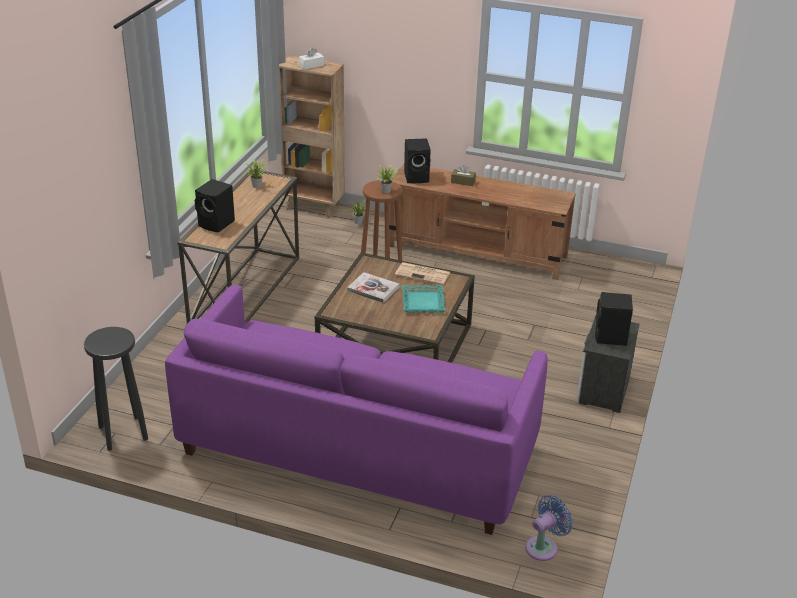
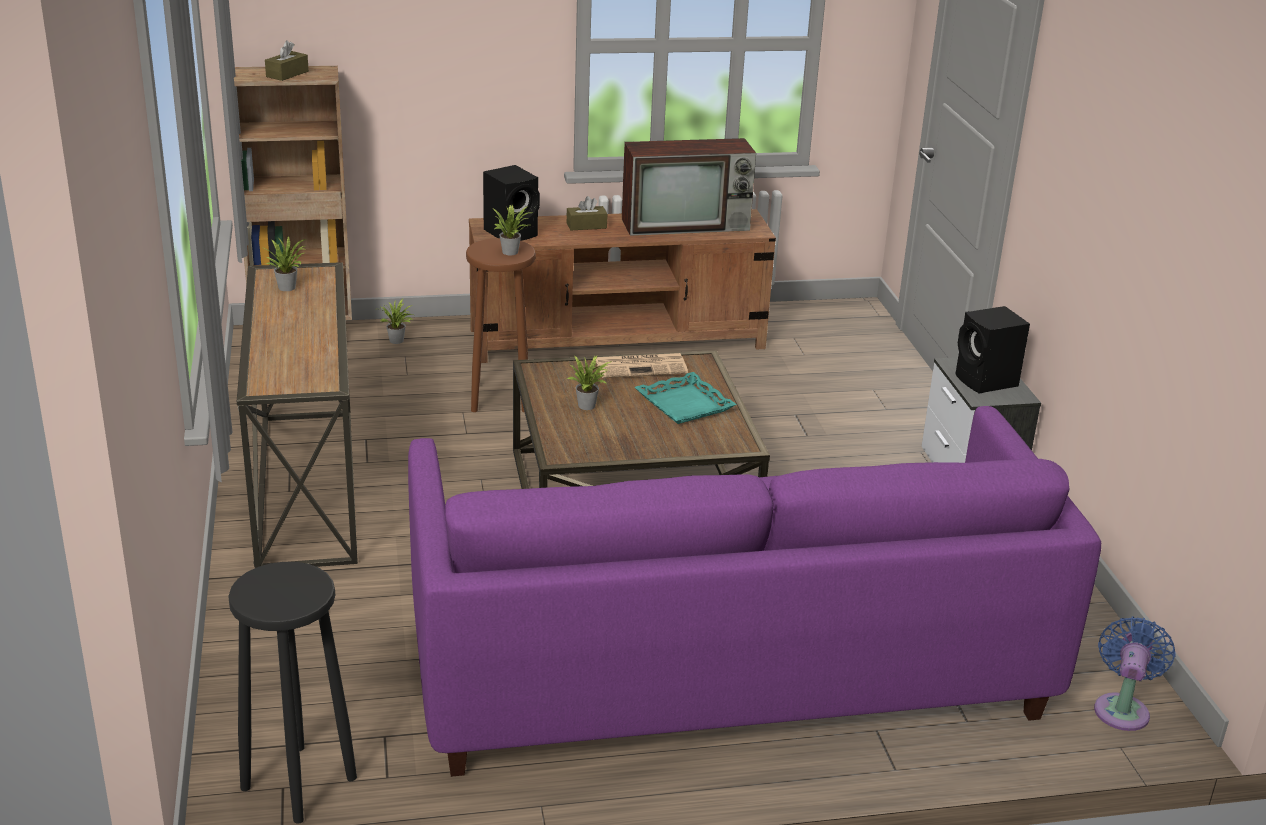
camera: 30 degrees left, 5 degrees down
(217, 224) = (281, 357): black speaker -> none
(311, 65) = (287, 74): white tissue box -> brown tissue box
(373, 289) = (589, 406): book -> potted plant
(522, 194) = (687, 224): none -> television

